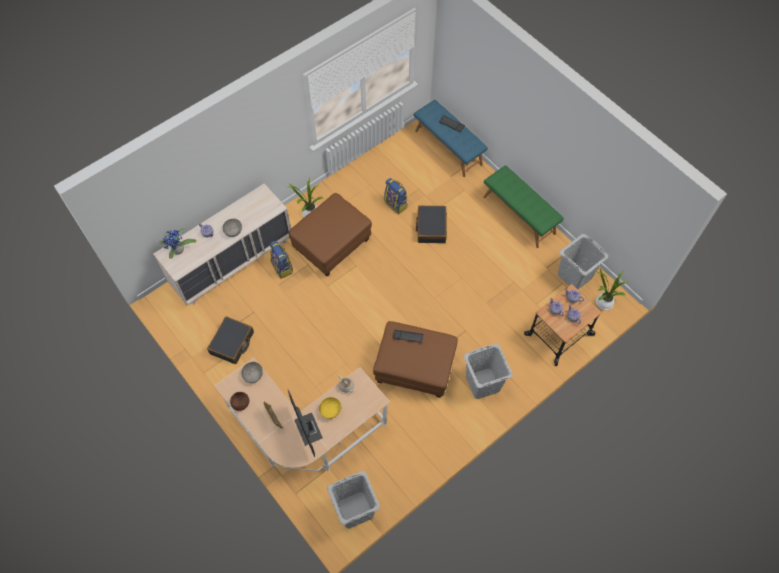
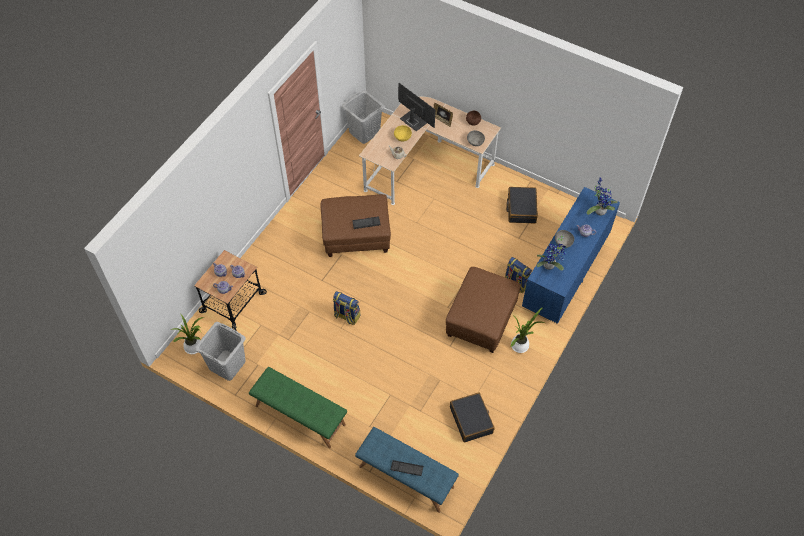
camera: 160 degrees right, 5 degrees down
(232, 262) = (565, 274): beige dresser -> blue dresser
(259, 213) = (550, 266): none -> potted plant
(396, 204) = (436, 384): backpack -> backpack (346, 316)
(431, 228) = (389, 369): black suitcase -> black suitcase (471, 420)
(483, 383) = (293, 242): grey laundry basket -> none

